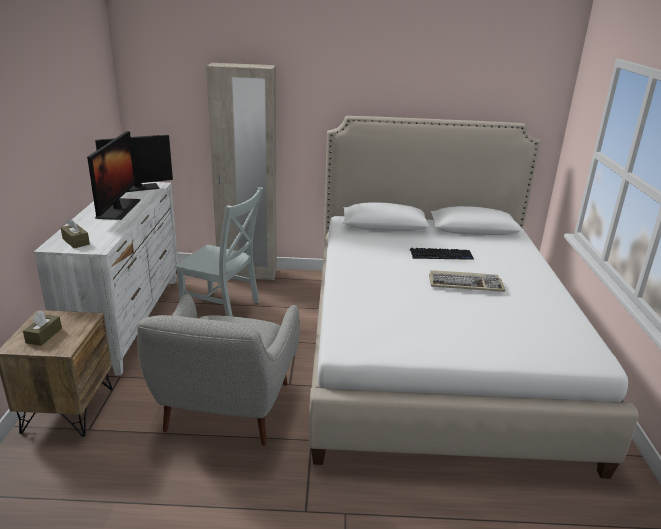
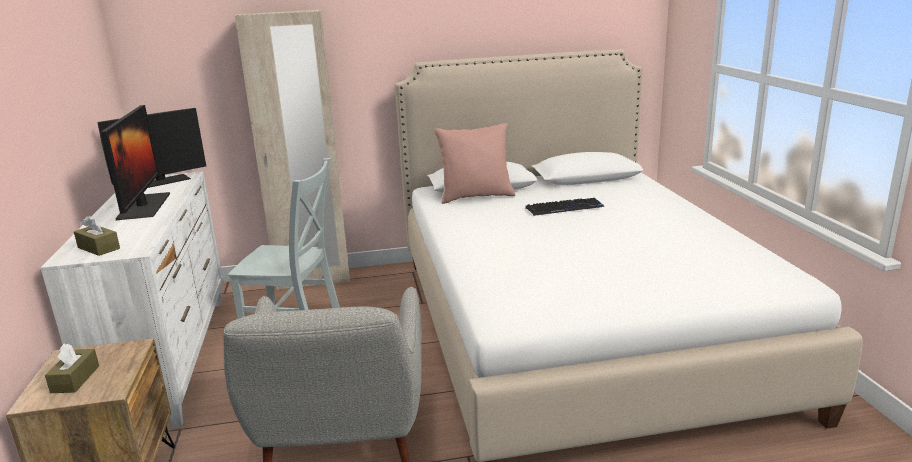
camera: 10 degrees left, 5 degrees down
(376, 232) = (476, 197): none -> pink pillow
(465, 284) = (609, 231): keyboard -> none

